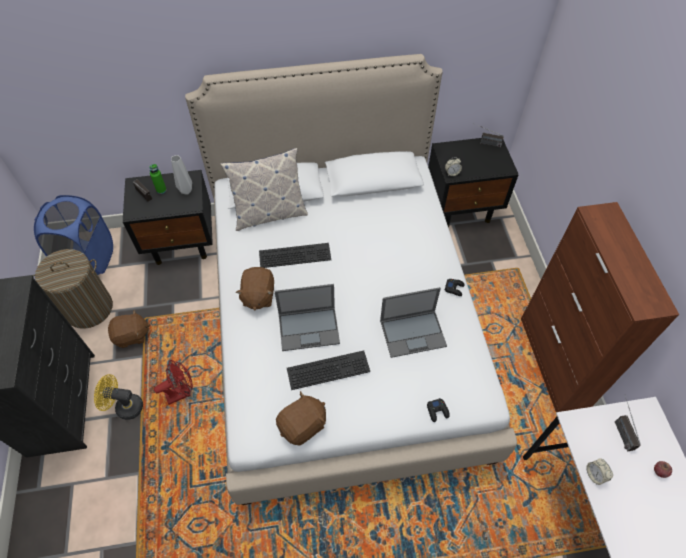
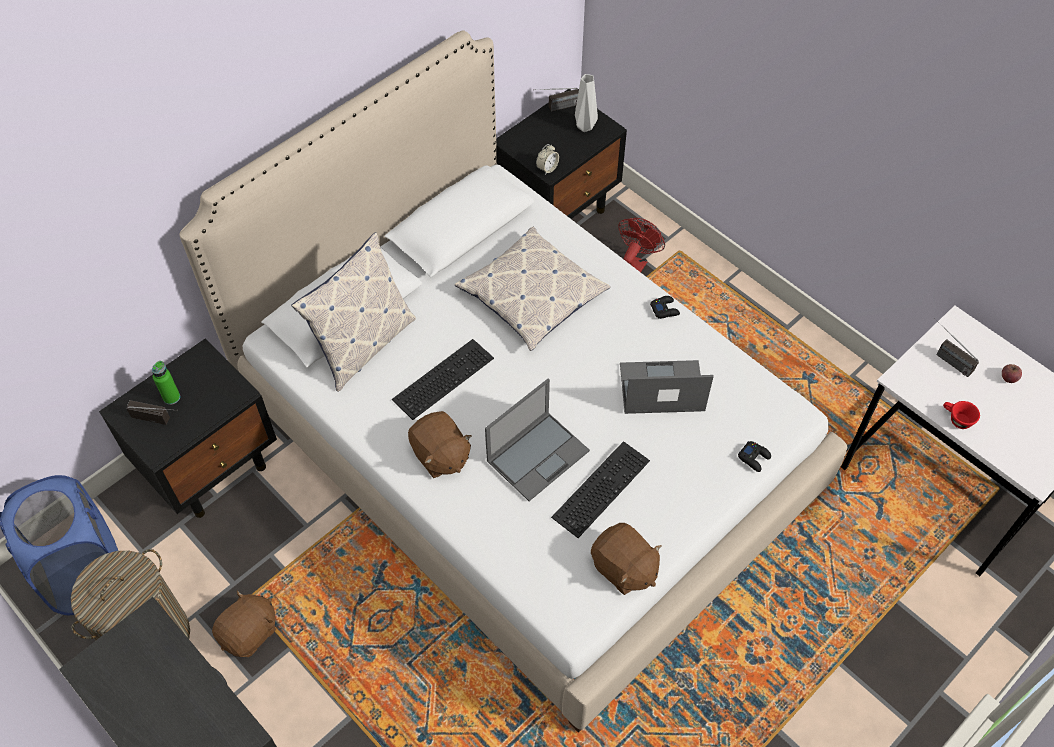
camera: 35 degrees left, 0 degrees up
(125, 407) = (323, 726): yellow fan -> none
(182, 392) = (386, 657): red fan -> red fan (635, 265)
(186, 191) = (211, 378): grey vase -> grey vase (586, 126)
(303, 425) = (623, 568): brown plush toy -> brown plush toy turned 120 degrees clockwise
(382, 237) = (532, 295): none -> pillow
(413, 333) = (660, 388): laptop -> laptop turned 135 degrees counterclockwise
(553, 363) = (797, 342): brown cabinet -> none
(595, 475) = (956, 419): alarm clock -> red cup

